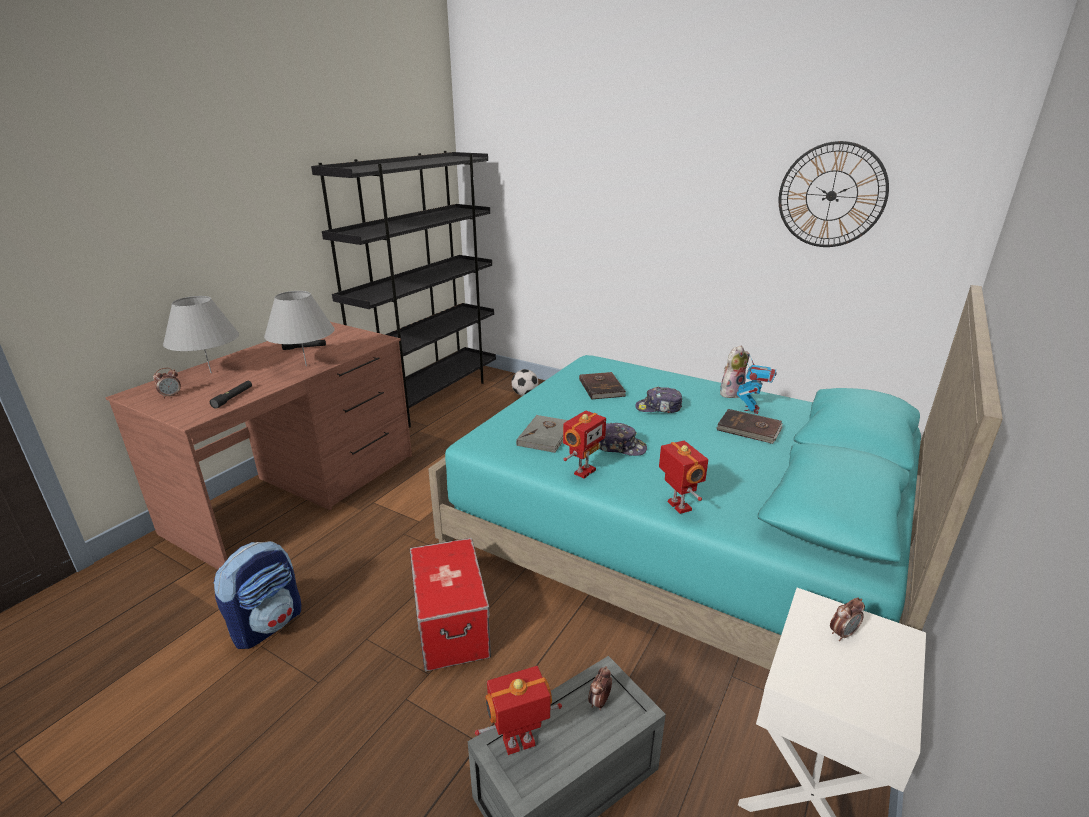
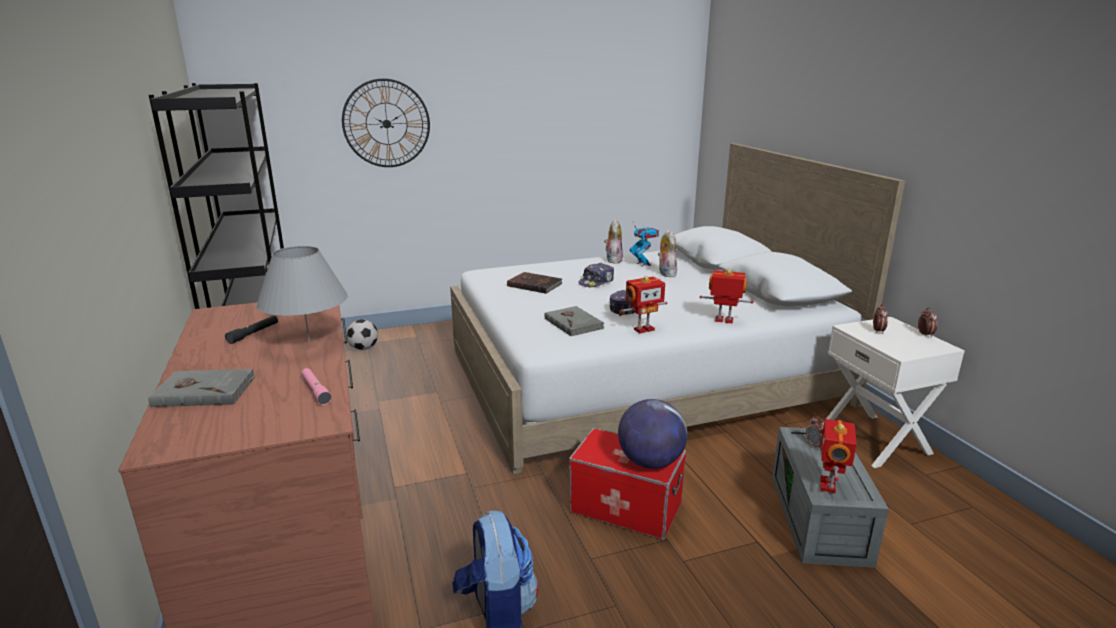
camera: 50 degrees left, 5 degrees down
(171, 396) = (225, 424): alarm clock -> alarm clock (925, 335)
(211, 373) = (204, 391): grey table lamp -> grey book
(233, 398) = (315, 391): black flashlight -> pink flashlight
(444, 594) = (650, 462): none -> globe
(583, 471) = (643, 329): toy robot -> toy robot turned 75 degrees clockwise
(678, 531) = (641, 377): turquoise bed -> white bed
(749, 429) = (665, 273): brown book -> plush toy
(831, 195) = (604, 99): wall clock -> wall clock (386, 123)

